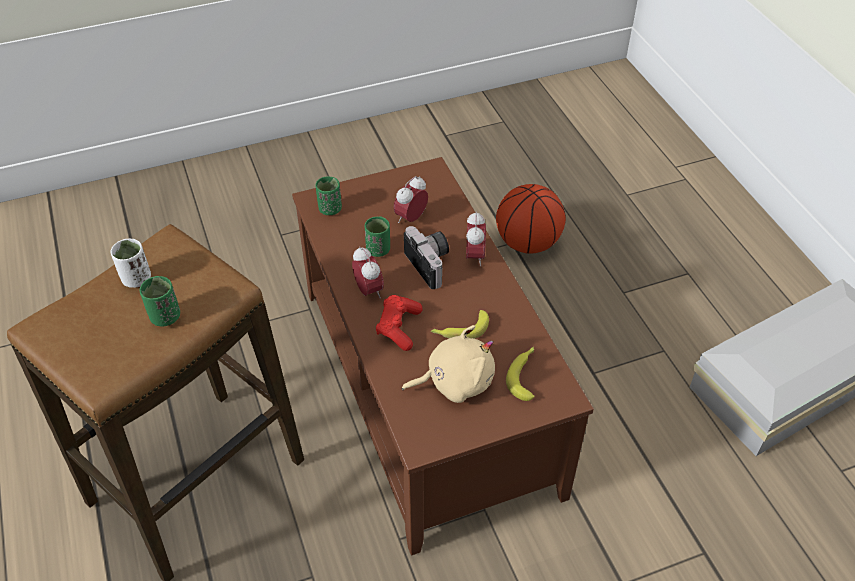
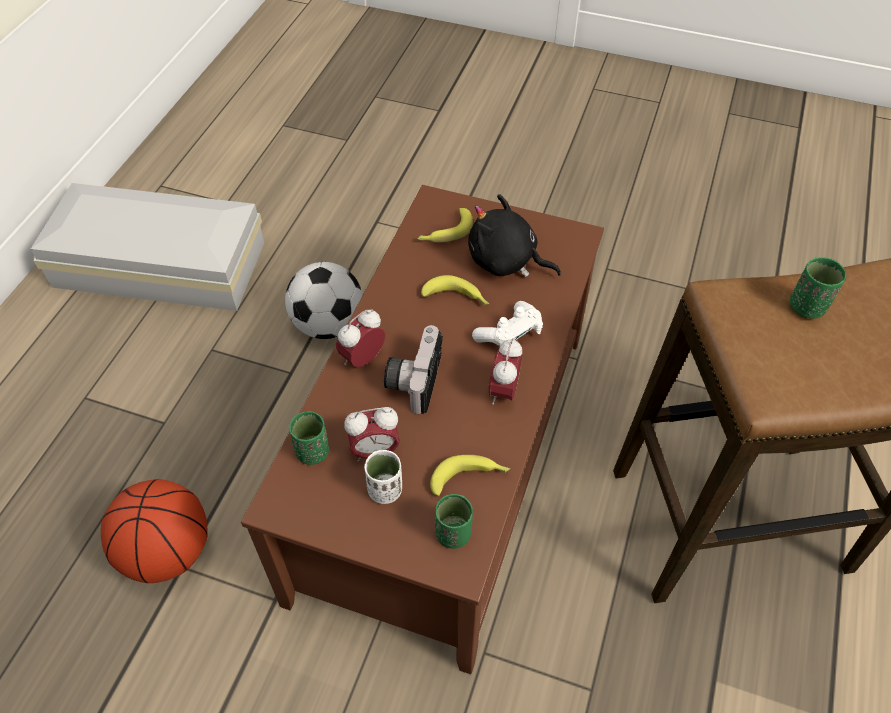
camera: 140 degrees left, 5 degrees up
(136, 279) = (825, 366): white cup -> white cup (385, 490)
(345, 236) = (469, 478): none -> banana
(378, 250) = (450, 434): green cup -> green cup (312, 452)
(398, 328) = (510, 335): red game controller -> white game controller
(455, 381) = (506, 261): beige plush toy -> black plush toy
(615, 425) = (328, 324): none -> football

